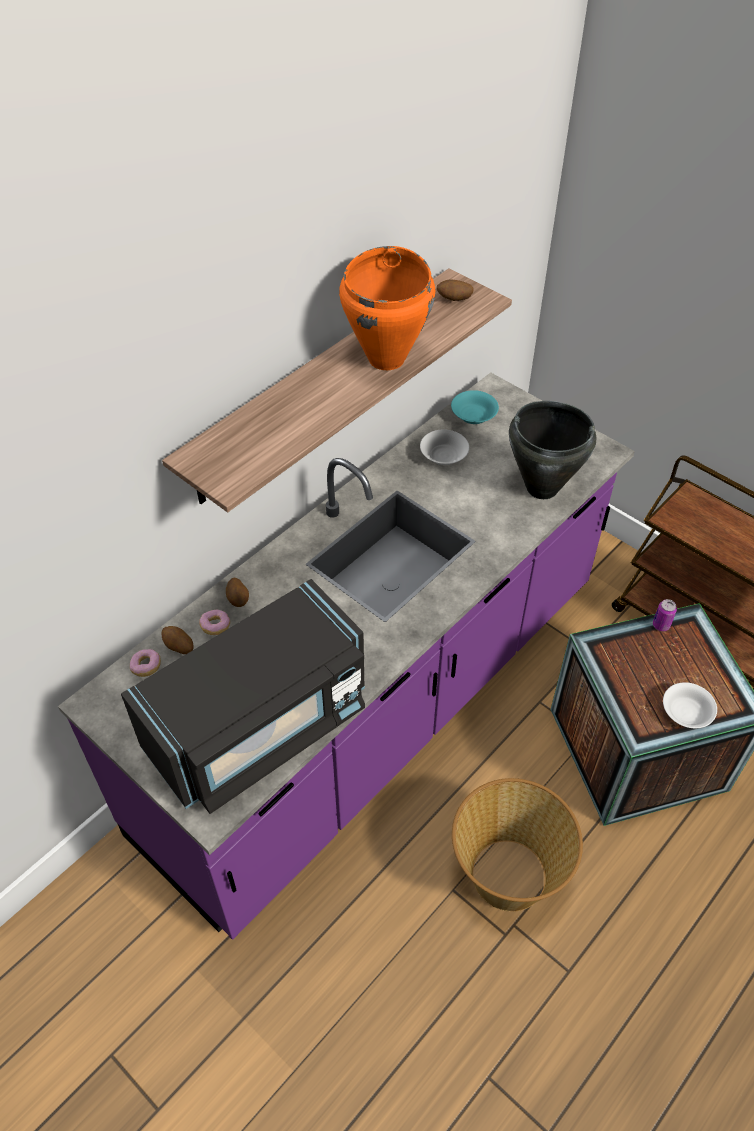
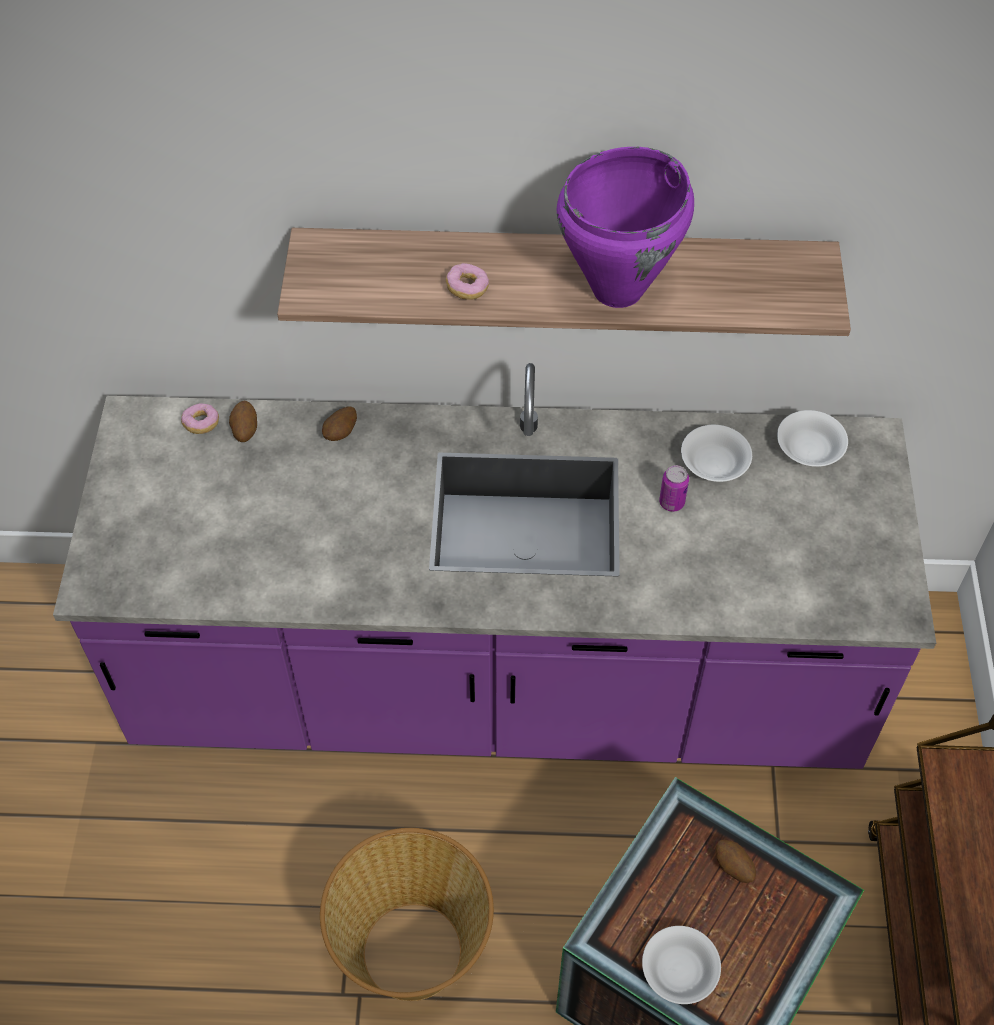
camera: 50 degrees right, 5 degrees up
(215, 626) = (293, 439): donut -> donut (467, 288)
(259, 726) = (212, 557): black microwave -> none
(387, 358) = (619, 289): orange cooking pot -> purple cooking pot
(454, 299) = (785, 281): potato -> potato (733, 867)
(473, 415) = (809, 449): turquoise bowl -> white bowl
(541, 487) = (767, 586): black cooking pot -> none
(661, 625) = (784, 866): can -> can (671, 502)

